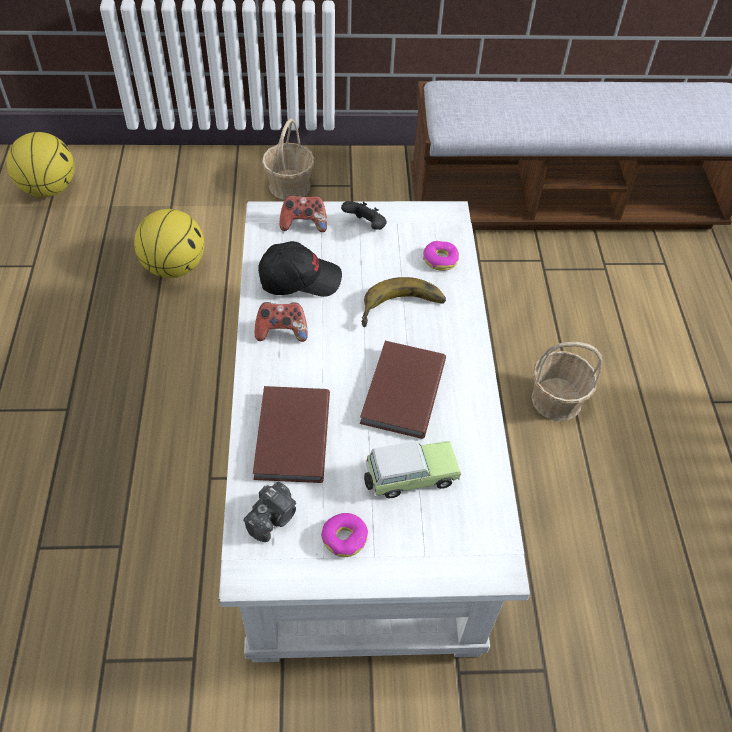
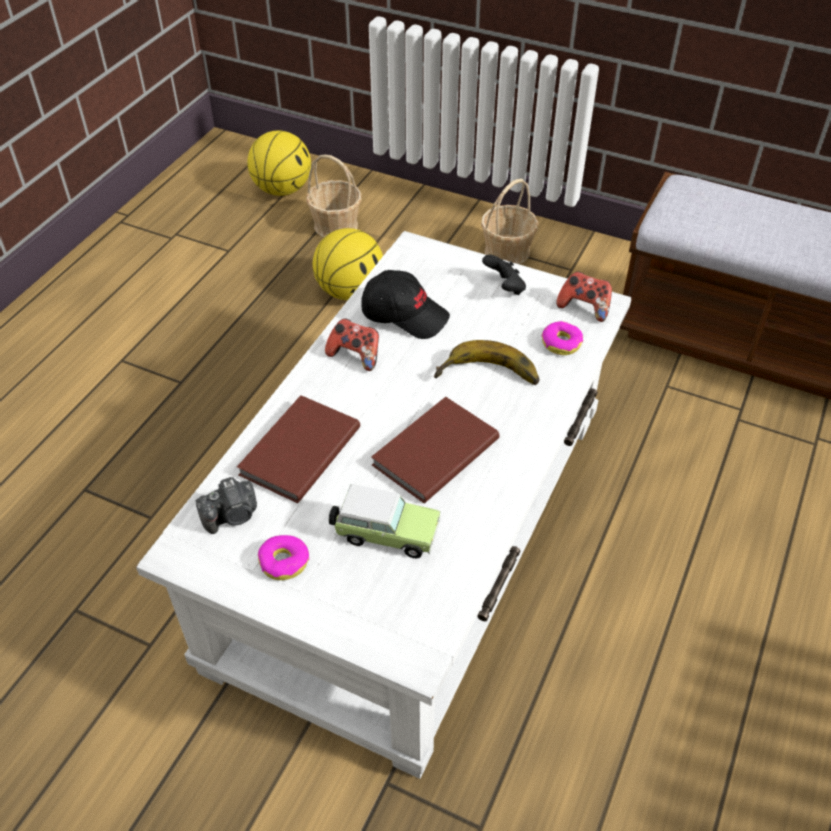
camera: 30 degrees right, 5 degrees down
(304, 224) = (444, 266): game controller -> game controller (584, 307)
(556, 399) = (668, 558): basket -> basket (335, 225)

